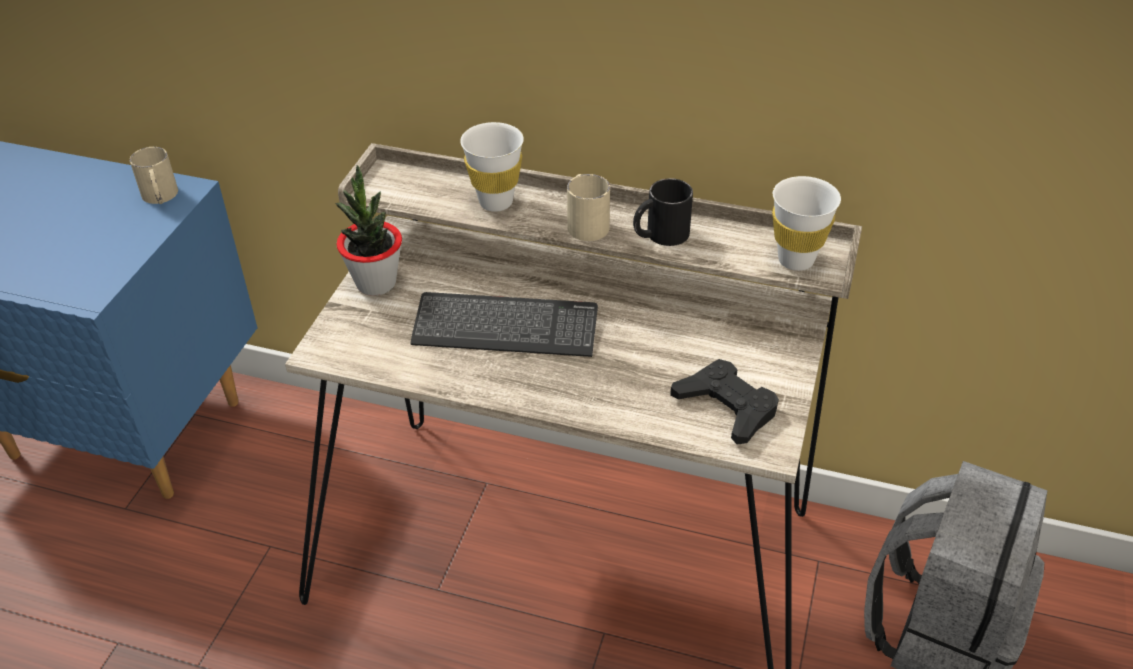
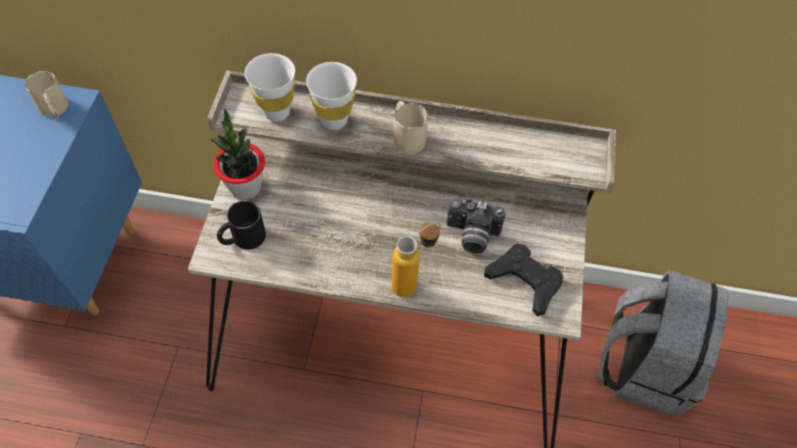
camera: 10 degrees left, 15 degrees up
(505, 328) = (352, 222): keyboard -> none
(574, 398) = (413, 282): none -> bottle
(660, 235) = (465, 144): black mug -> black mug (242, 238)
(661, 353) = (471, 236): none -> camera
(796, 260) = (569, 161): white cup -> white cup (276, 112)

